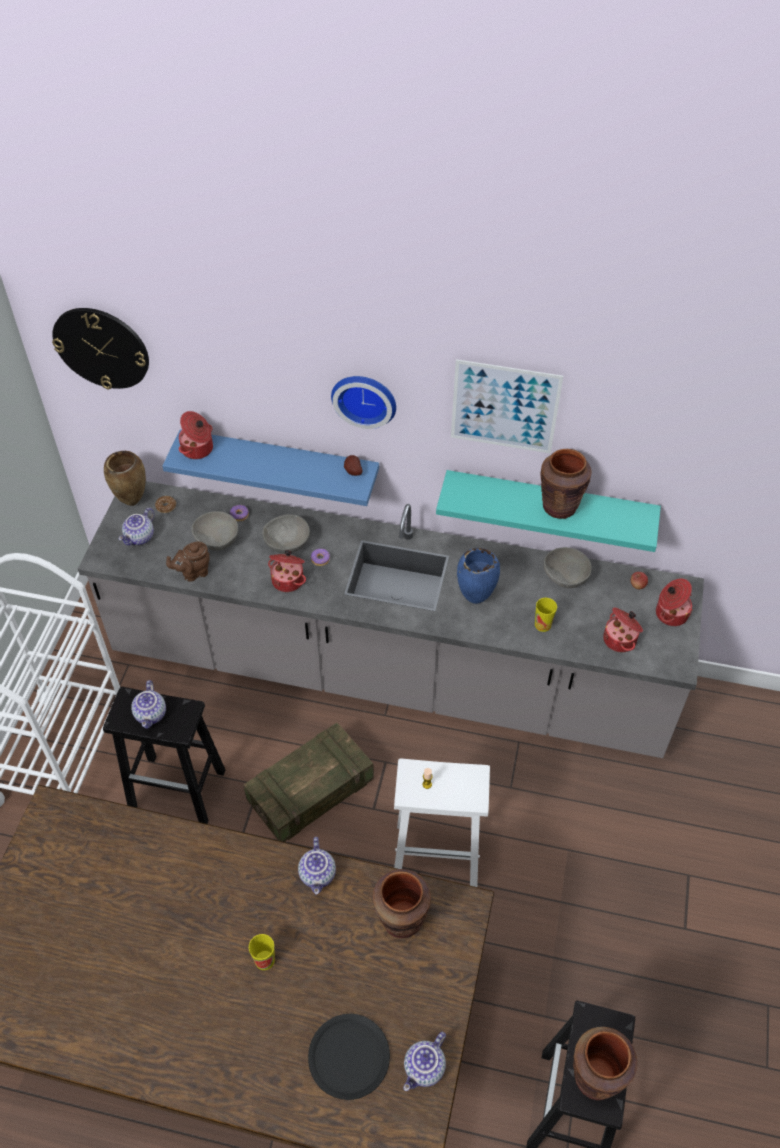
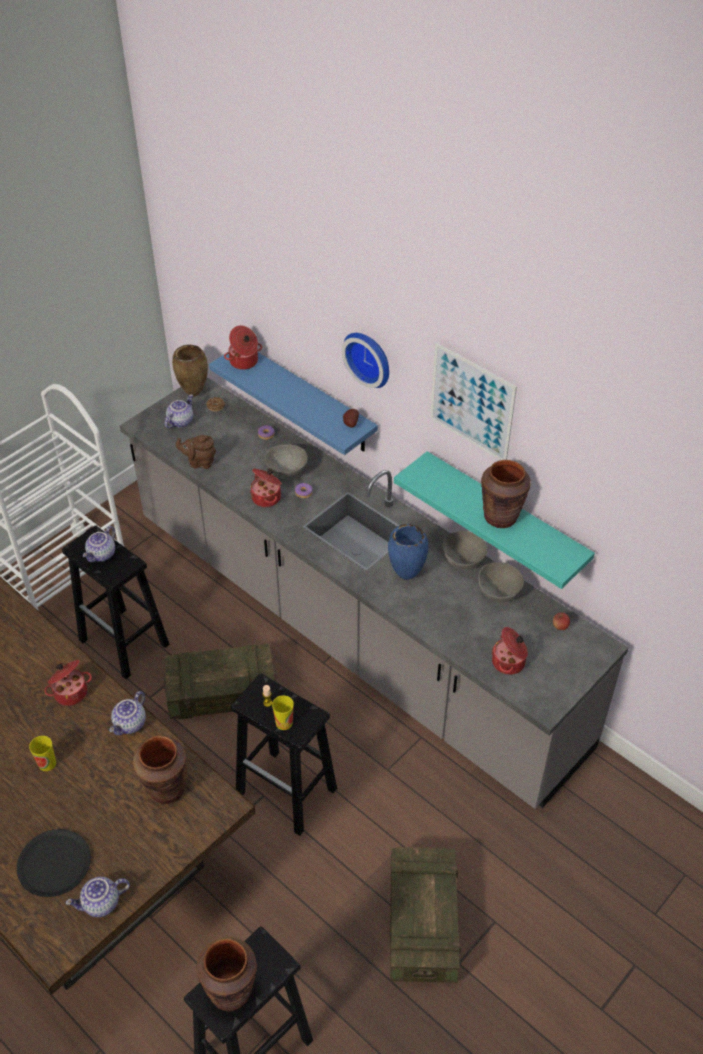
camera: 30 degrees right, 5 degrees down
(101, 348) = (196, 250): wall clock -> none
(140, 537) = (180, 421): teapot -> teapot turned 150 degrees clockwise
(217, 541) = (235, 447): grey bowl -> grey bowl (463, 561)
(438, 855) = (288, 792): white stool -> black stool
(542, 625) = (449, 621): cup -> cup (284, 723)
(633, 910) = (422, 923): none -> crate
(670, 613) = (572, 662): cooking pot -> cooking pot (70, 692)

